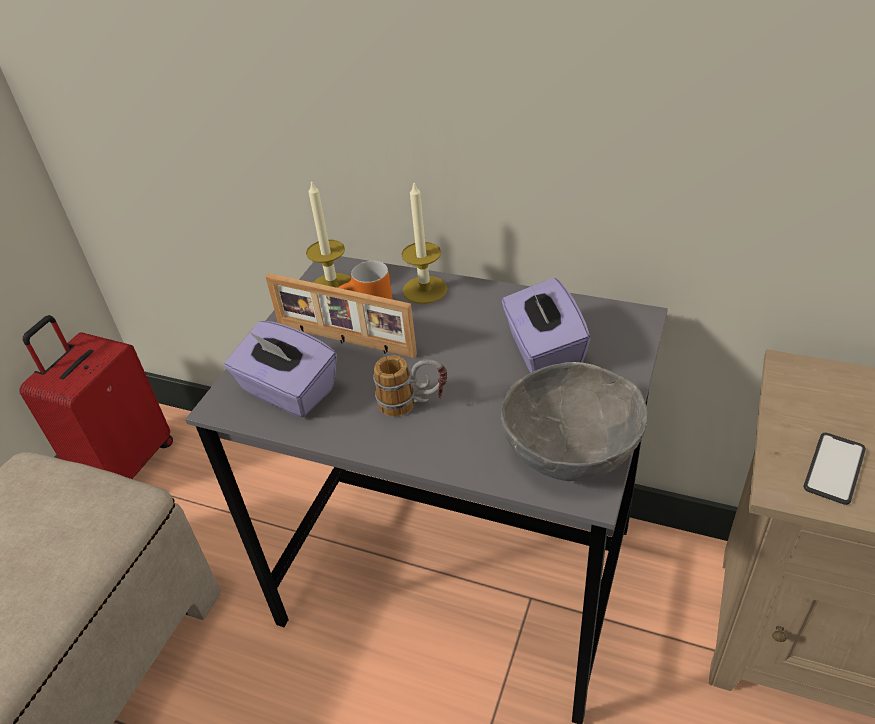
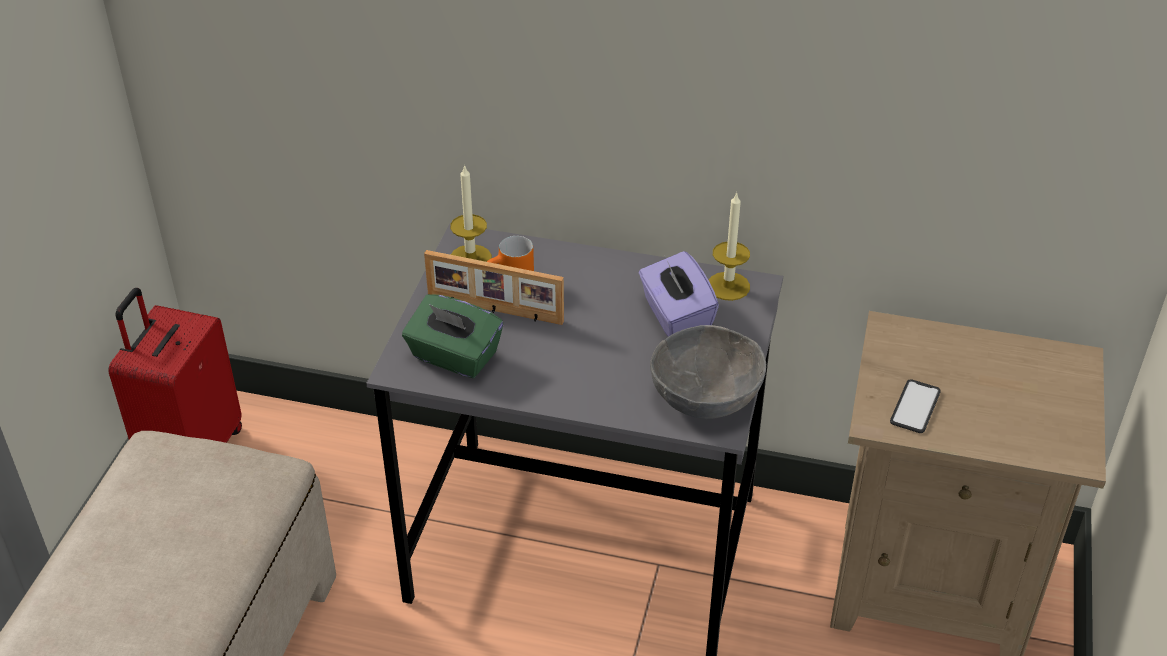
camera: 10 degrees left, 0 degrees up
(288, 392) = (454, 357): purple tissue box -> green tissue box
(413, 405) = (569, 366): mug -> none
(425, 290) = (560, 260): candle -> candle (728, 286)

